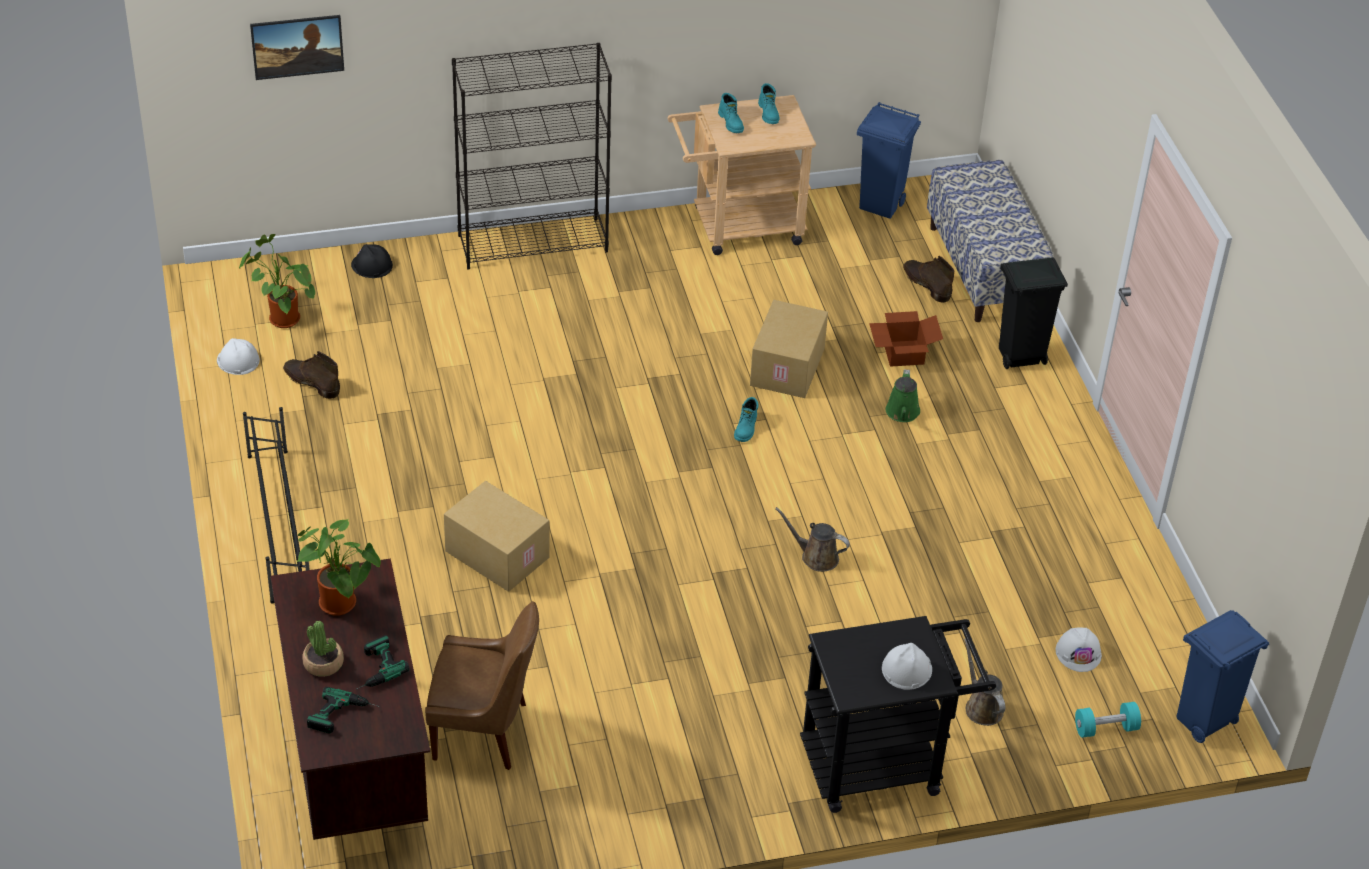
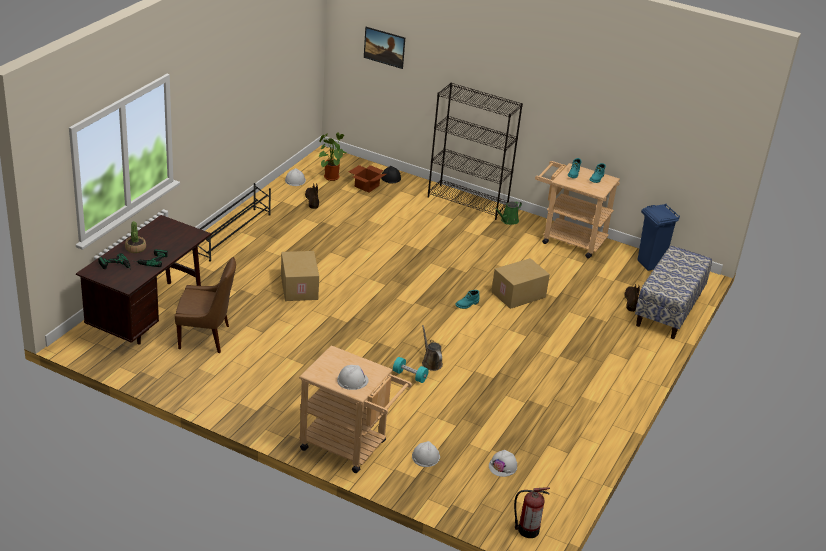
camera: 40 degrees right, 10 degrees down
(342, 605) = (170, 236): potted plant -> none
(484, 732) = (206, 337): brown chair -> brown chair turned 45 degrees counterclockwise
(883, 763) = (350, 448): black cart -> beige cart
(902, 353) = (581, 317): cardboard box -> cardboard box (366, 185)
(902, 413) = (549, 337): green watering can -> green watering can (508, 221)
(982, 707) = (425, 456): brown watering can -> white hard hat
(1019, 357) = (639, 349): black trash can -> none
(1105, 728) = (473, 501): turquoise dumbbell -> turquoise dumbbell (409, 376)
(1203, 722) = (527, 530): blue trash can -> fire extinguisher

